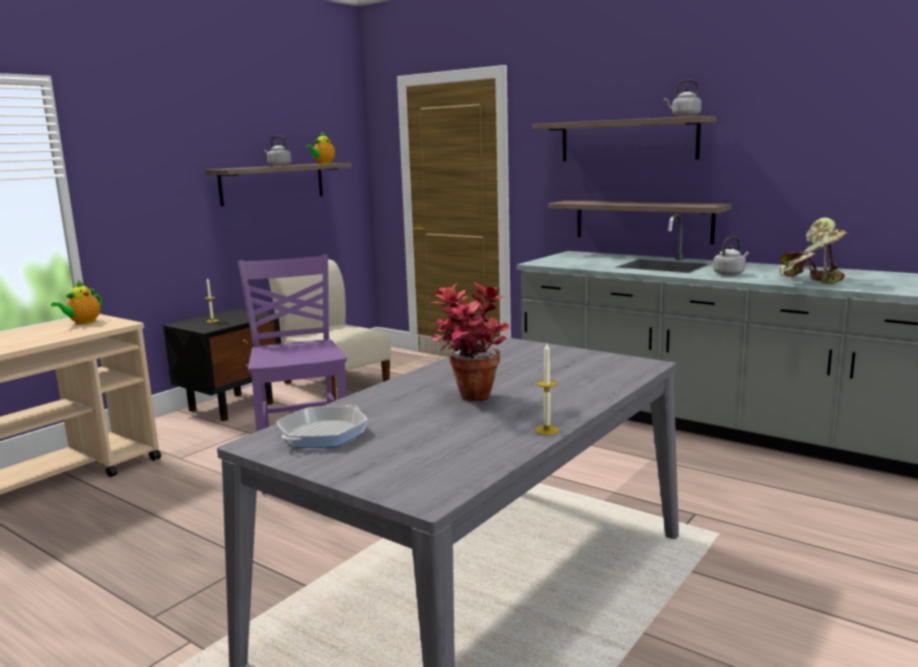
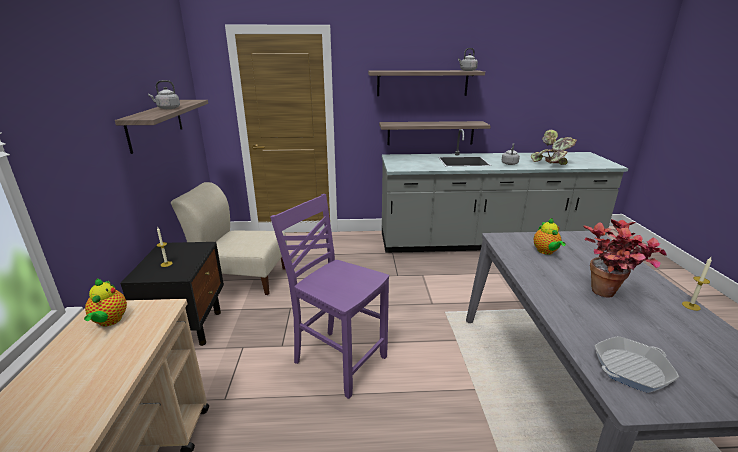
camera: 40 degrees left, 10 degrees up
(323, 163) = (187, 101): teapot -> teapot (546, 252)
(323, 434) = (631, 368): frying pan -> frying pan turned 75 degrees clockwise

